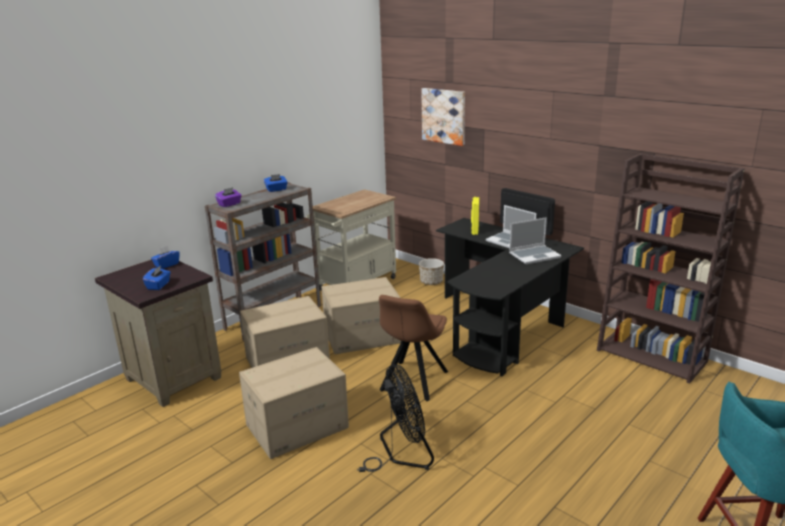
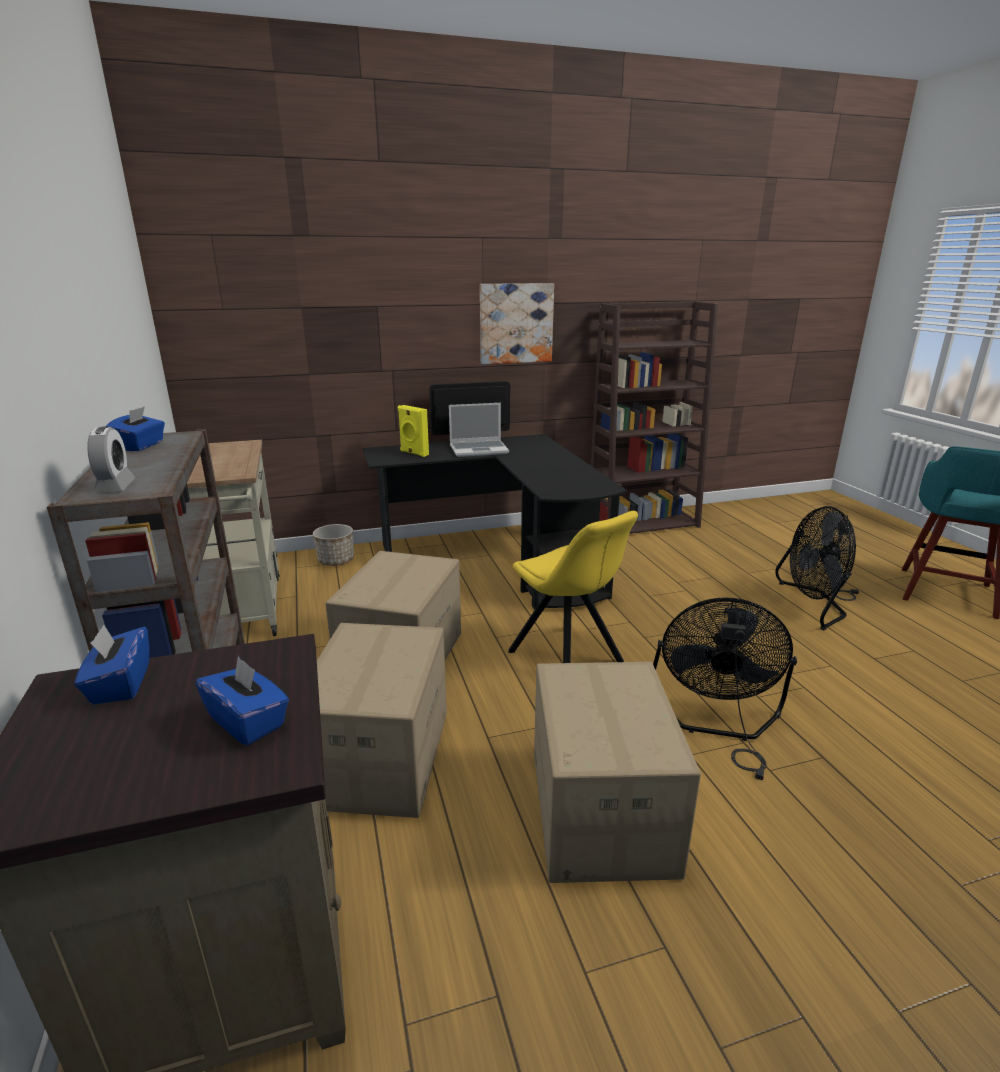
camera: 60 degrees left, 0 degrees up
(229, 204) = (115, 486): purple tissue box -> alarm clock
(413, 381) = (566, 657): brown chair -> yellow chair
(444, 116) = (299, 294): picture -> picture (516, 323)
(534, 255) = (533, 451): laptop -> none
(618, 467) = (817, 603): none -> black fan

